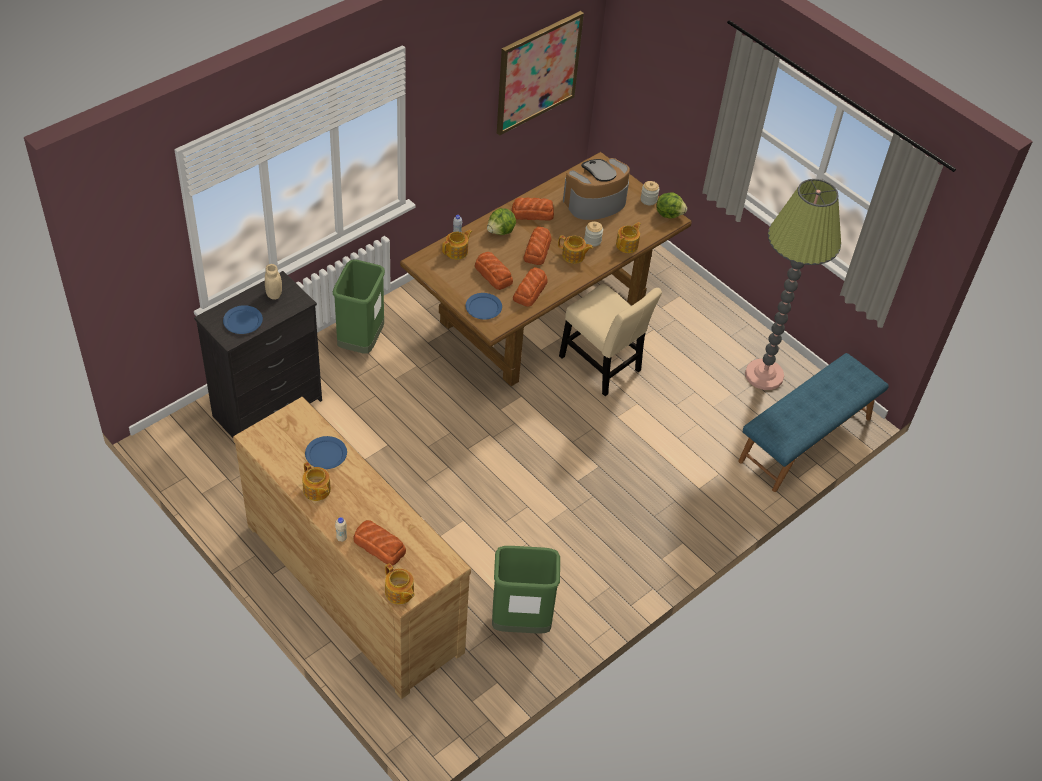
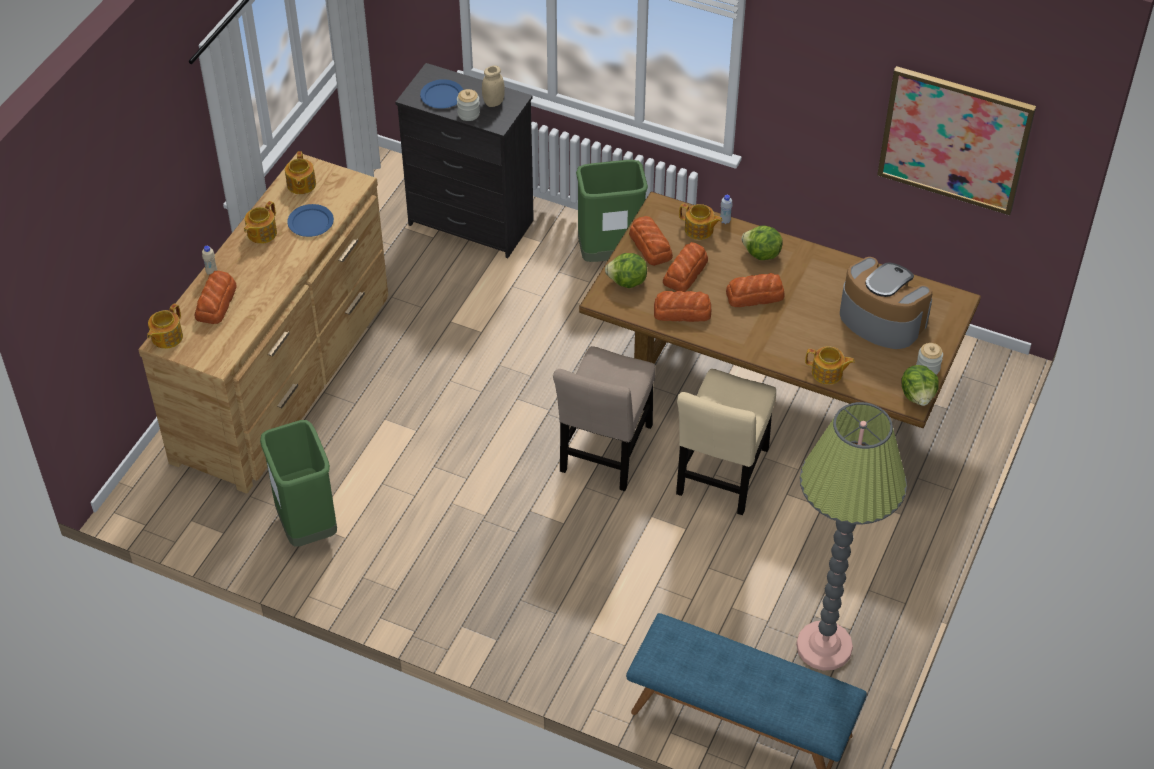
camera: 70 degrees right, 0 degrees up
(484, 307) = (627, 282): blue plate -> lettuce
(532, 213) = (814, 270): bread -> bread (650, 245)
(548, 419) = (605, 453): none -> beige chair
(574, 256) = (770, 330): teapot -> teapot (301, 185)
(592, 240) = (810, 339): jar -> jar (468, 114)

